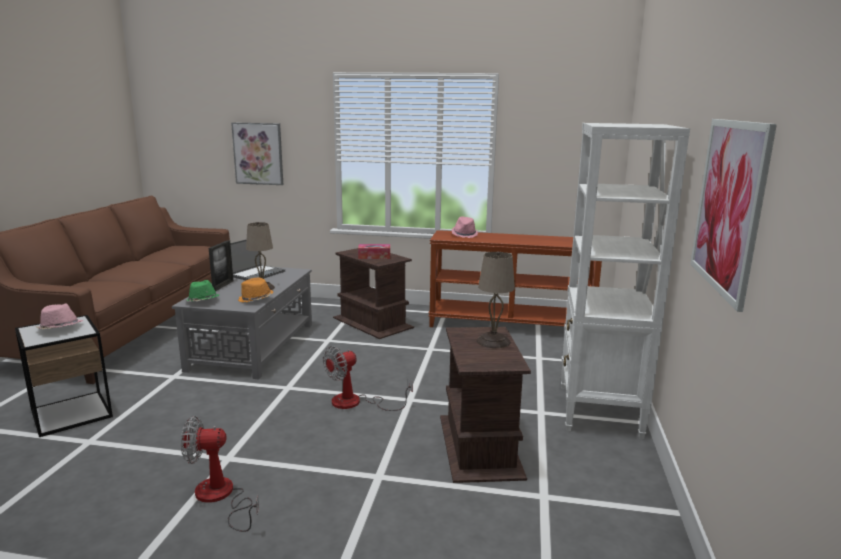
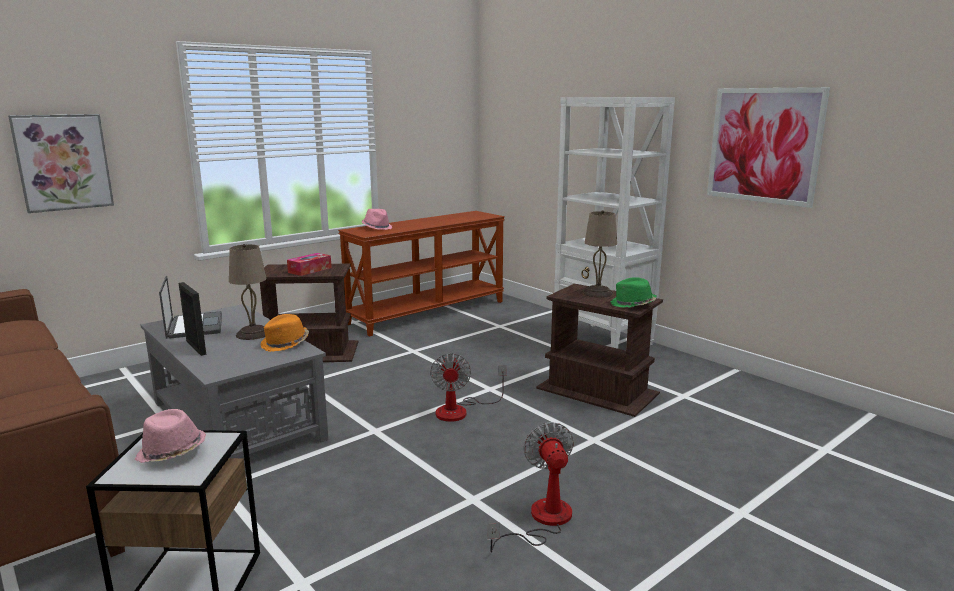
camera: 50 degrees left, 0 degrees up
(202, 301) = (230, 367): green hat -> green hat (632, 304)
(220, 497) = (541, 520): fan -> fan turned 135 degrees clockwise

